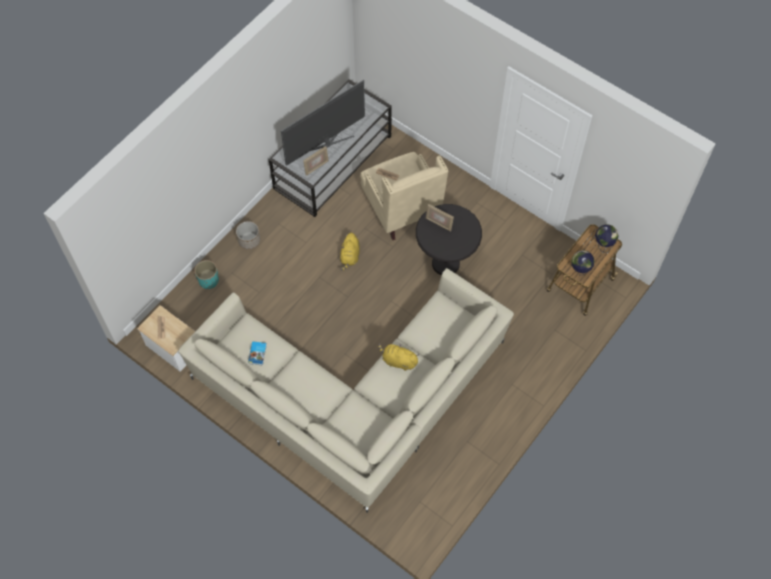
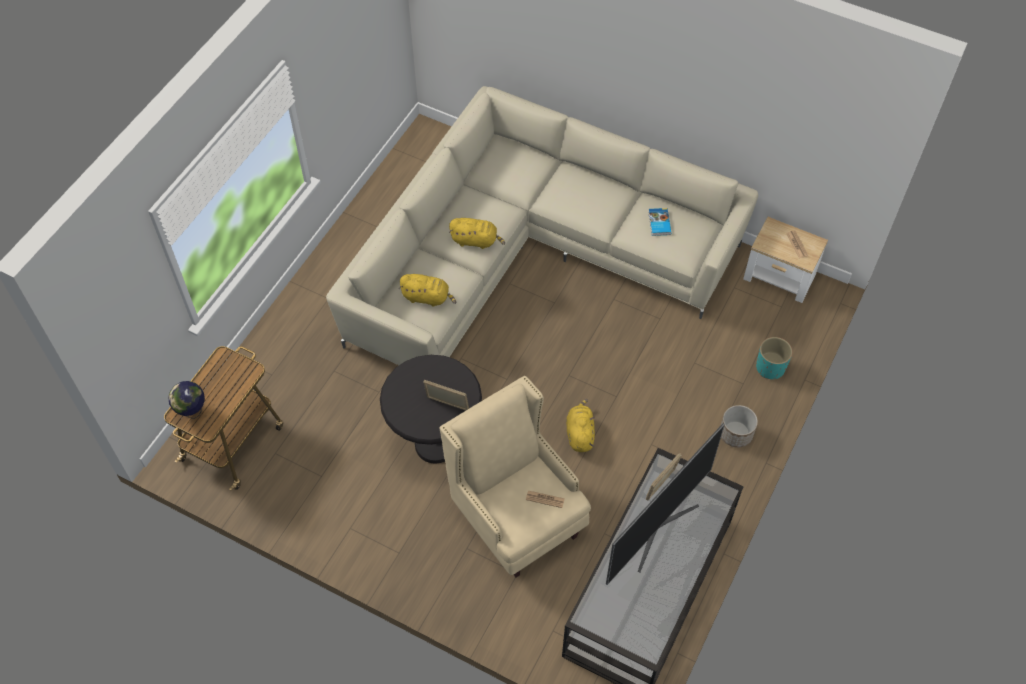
camera: 170 degrees right, 5 degrees down
(440, 319) = (427, 297): none -> yellow plush toy
(580, 270) = (230, 368): globe -> none

